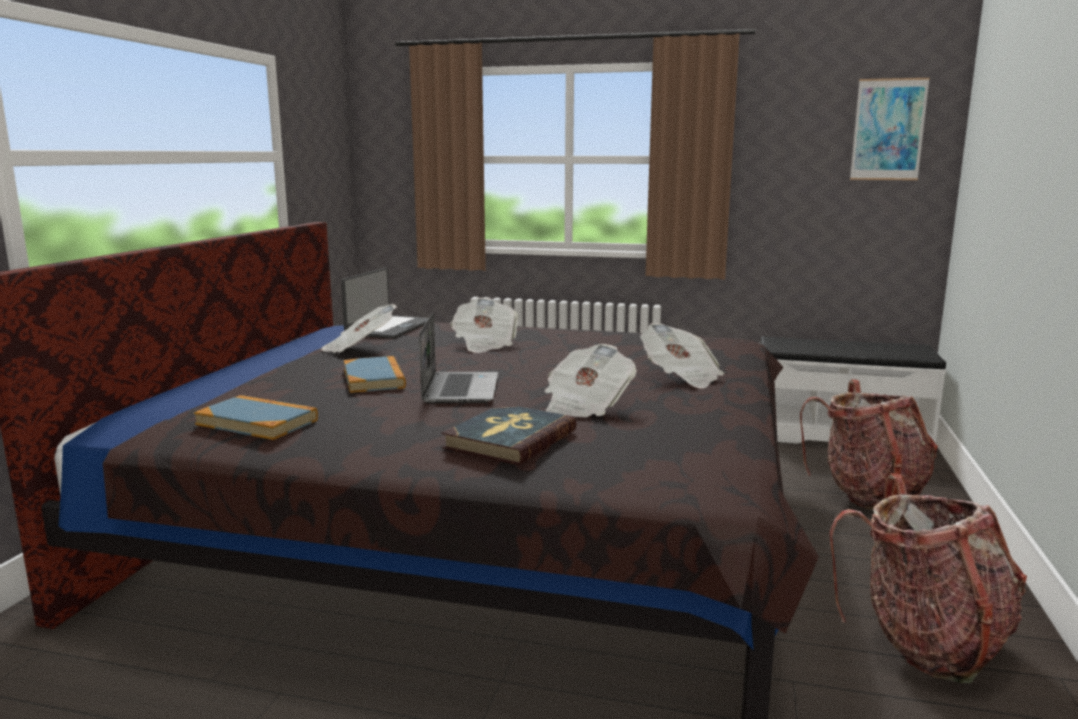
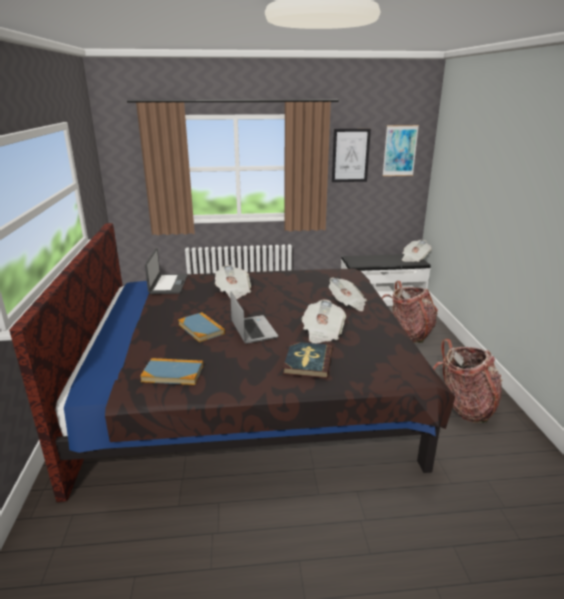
camera: 20 degrees left, 10 degrees up
(359, 348) = (169, 305): newspaper -> newspaper (414, 258)
(783, 138) = (350, 155): none -> picture

